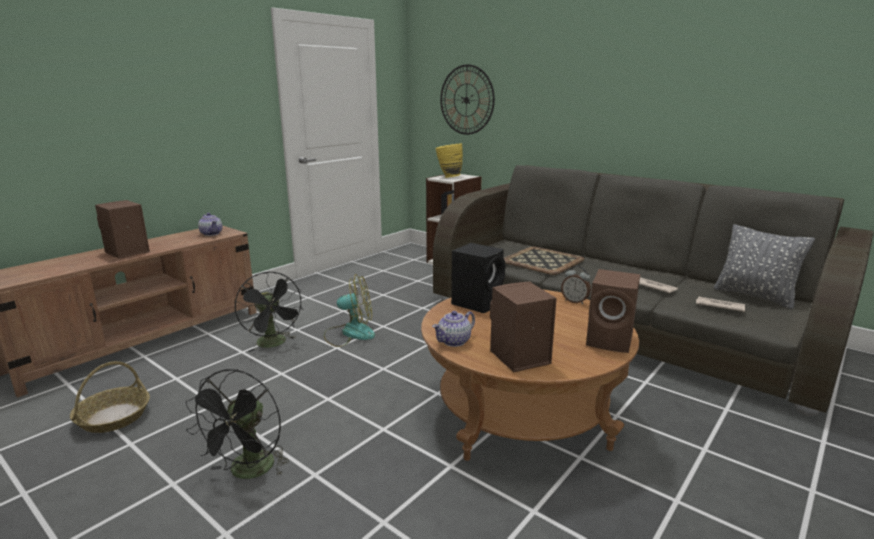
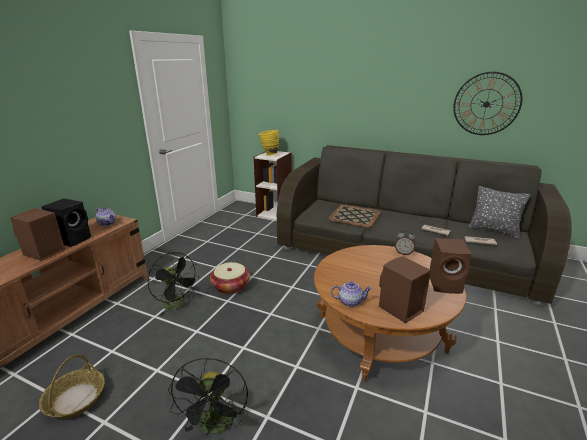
camera: 15 degrees left, 5 degrees up
(350, 333) = (231, 286): fan -> basket
(454, 341) = (349, 301): teapot -> teapot turned 120 degrees counterclockwise
(466, 100) = (277, 97): wall clock -> wall clock (486, 104)
(478, 303) = (343, 263): black speaker -> black speaker (73, 239)

